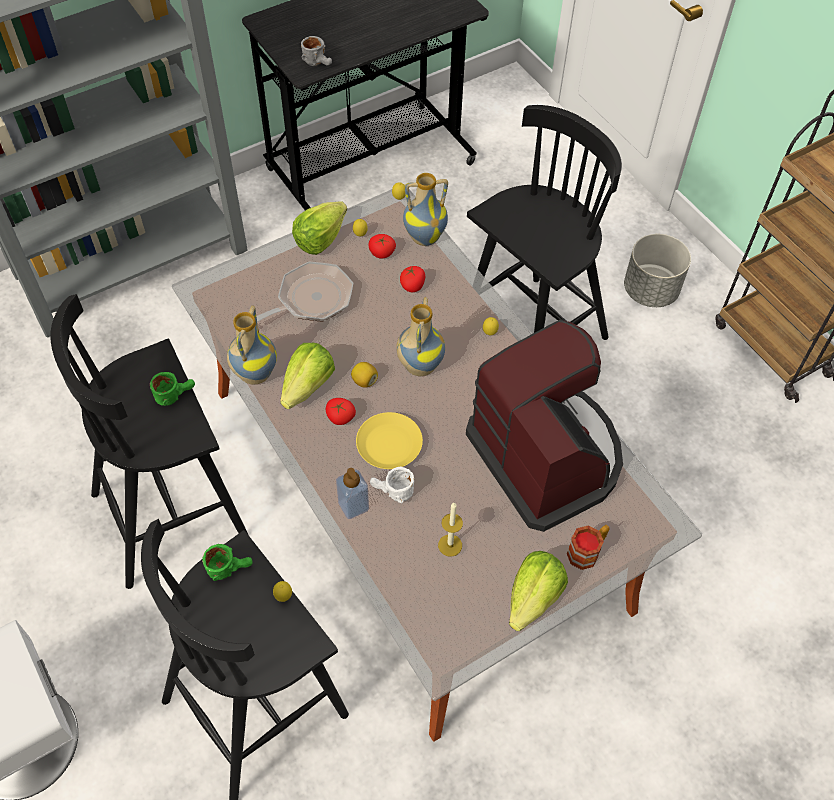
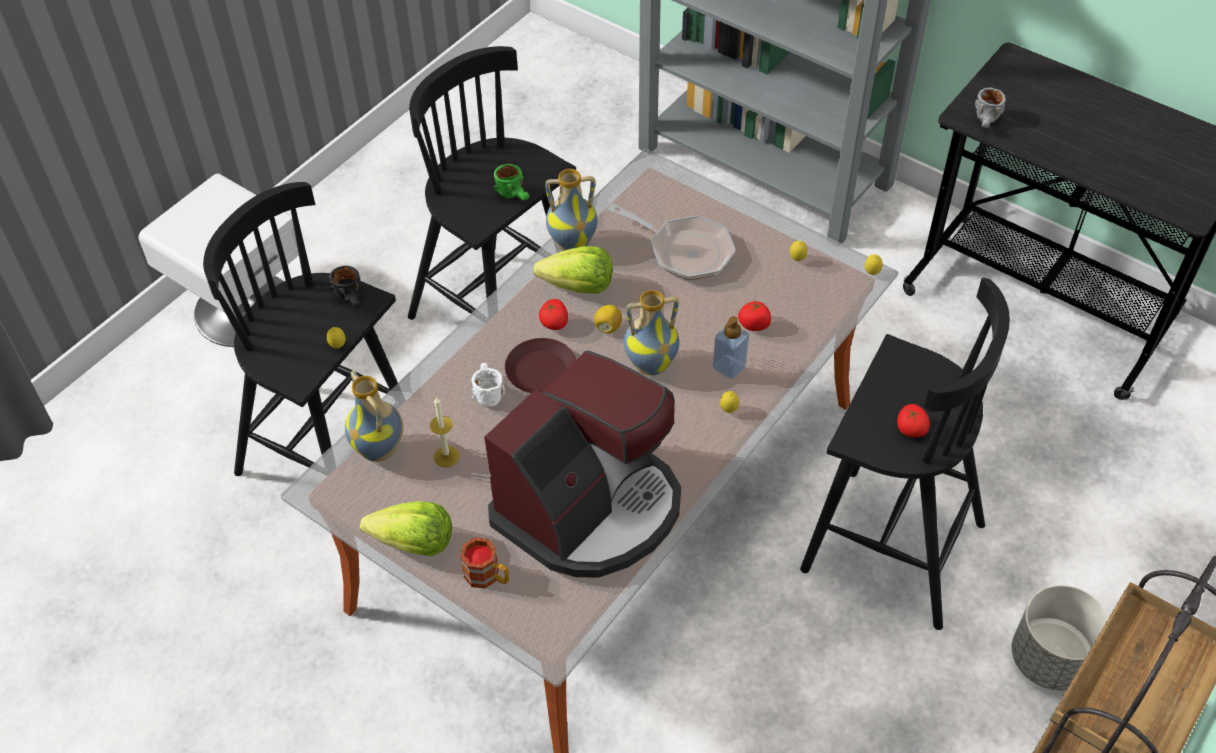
camera: 70 degrees right, 5 degrees down
(230, 567) = (353, 299): green mug -> black mug
(320, 239) = (770, 230): lettuce -> none
(353, 506) = (458, 367): soap dispenser -> soap dispenser (729, 367)
(381, 253) = (783, 285): tomato -> tomato (910, 429)
(389, 445) = (540, 371): yellow plate -> brown plate
(424, 237) = (830, 312): vase -> vase (380, 449)

